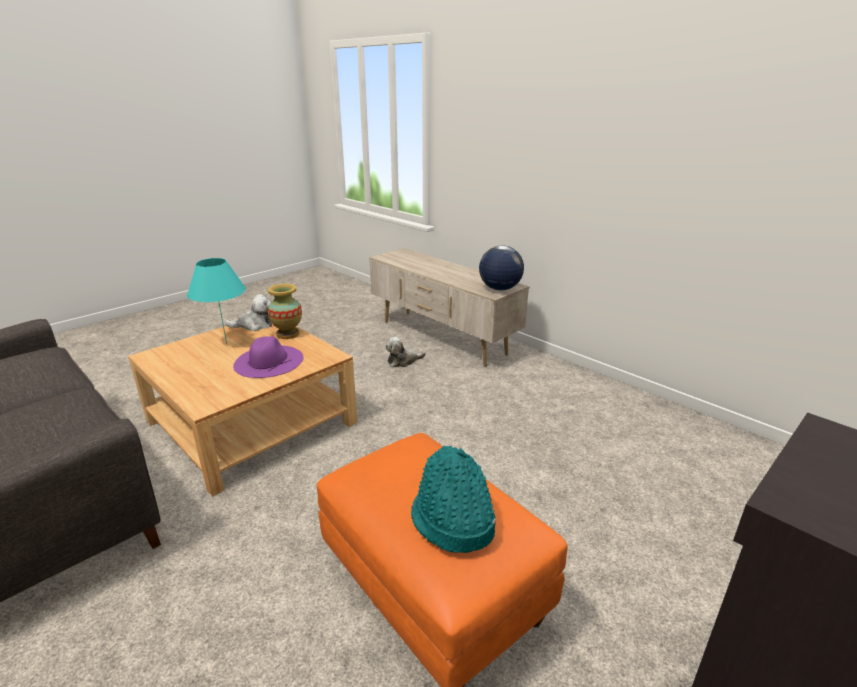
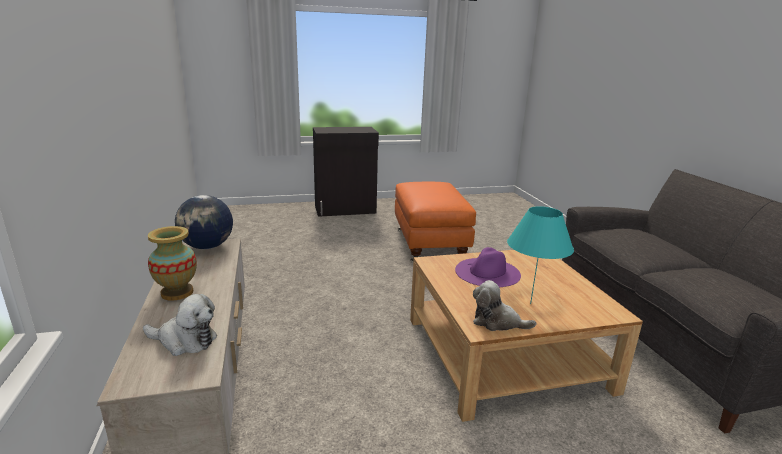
camera: 150 degrees left, 5 degrees down
(288, 334) = (460, 296): vase -> vase (177, 293)
(403, 361) = (301, 372): plush toy -> plush toy (185, 341)
(452, 521) = (432, 185): turquoise hat -> none

